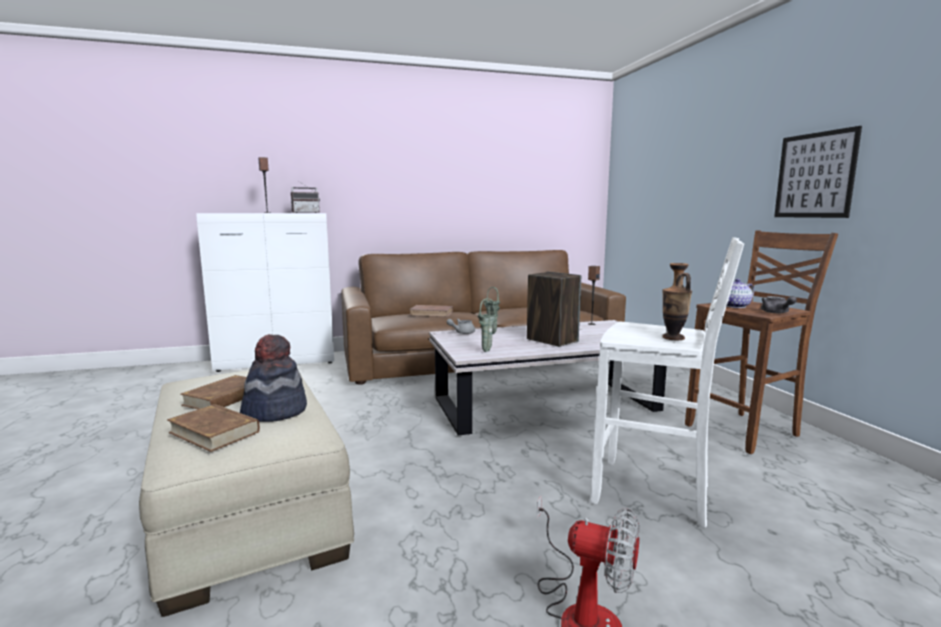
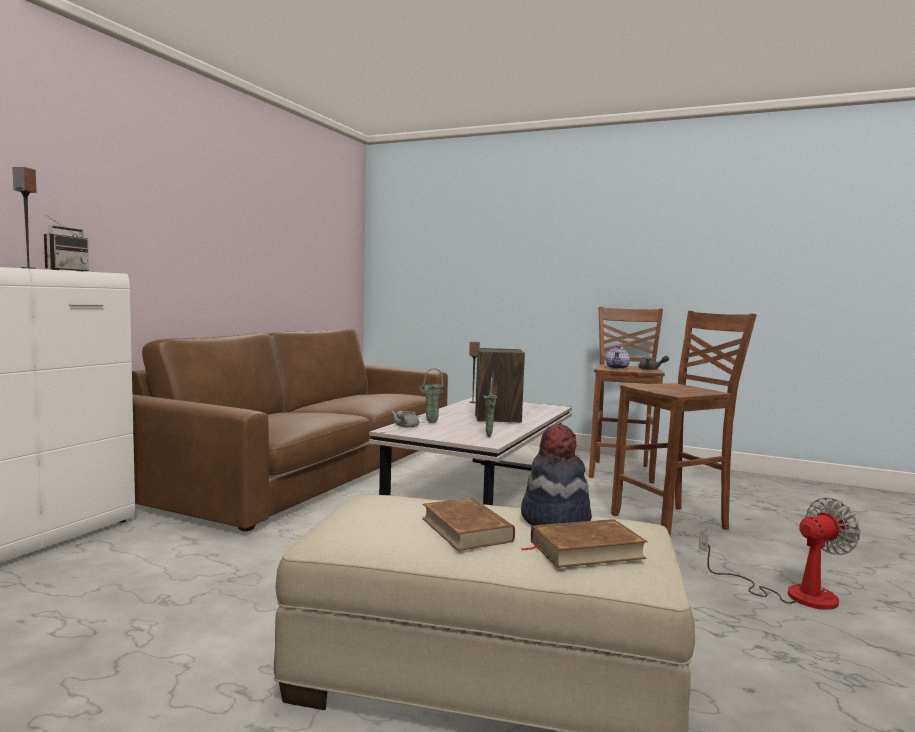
camera: 50 degrees left, 5 degrees down
(431, 313) = (291, 415): brown book -> none
(654, 494) = (673, 523): white stool -> brown stool
(673, 338) = (690, 389): vase -> none
(815, 175) = (623, 265): picture -> none

